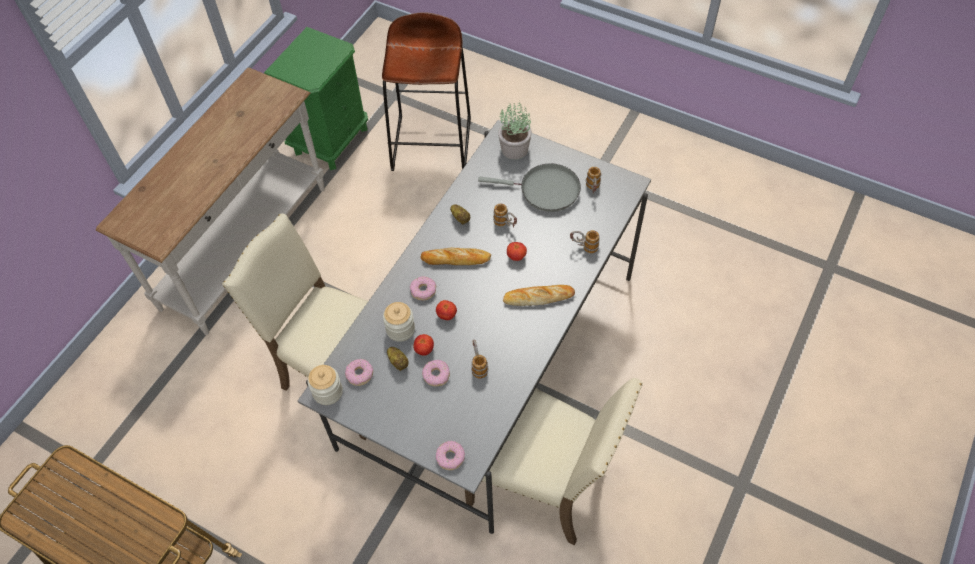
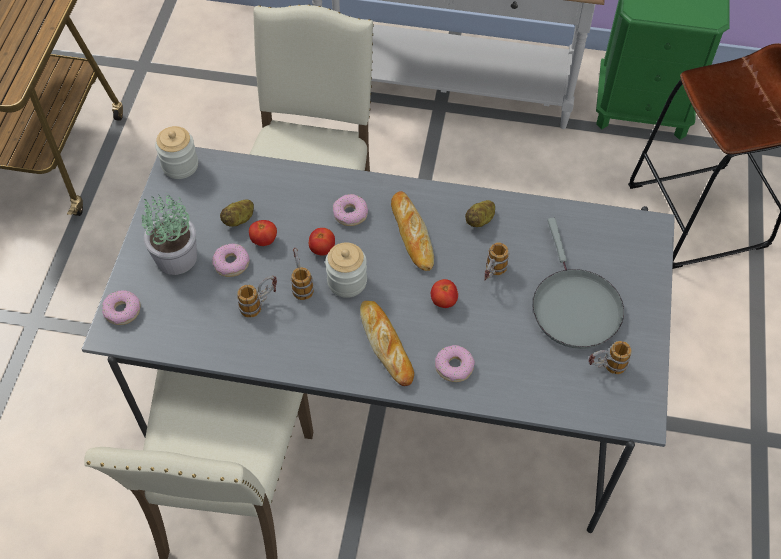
camera: 70 degrees right, 0 degrees up
(360, 374) = (211, 187): donut -> donut (454, 367)
(400, 329) = (285, 207): jar -> jar (347, 281)
(515, 149) = (630, 250): potted plant -> potted plant (176, 258)
(583, 247) = (494, 380): mug -> mug (301, 282)

